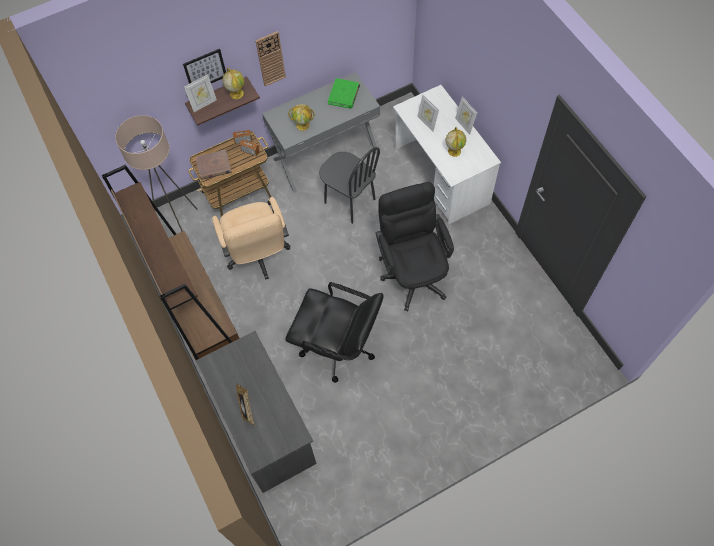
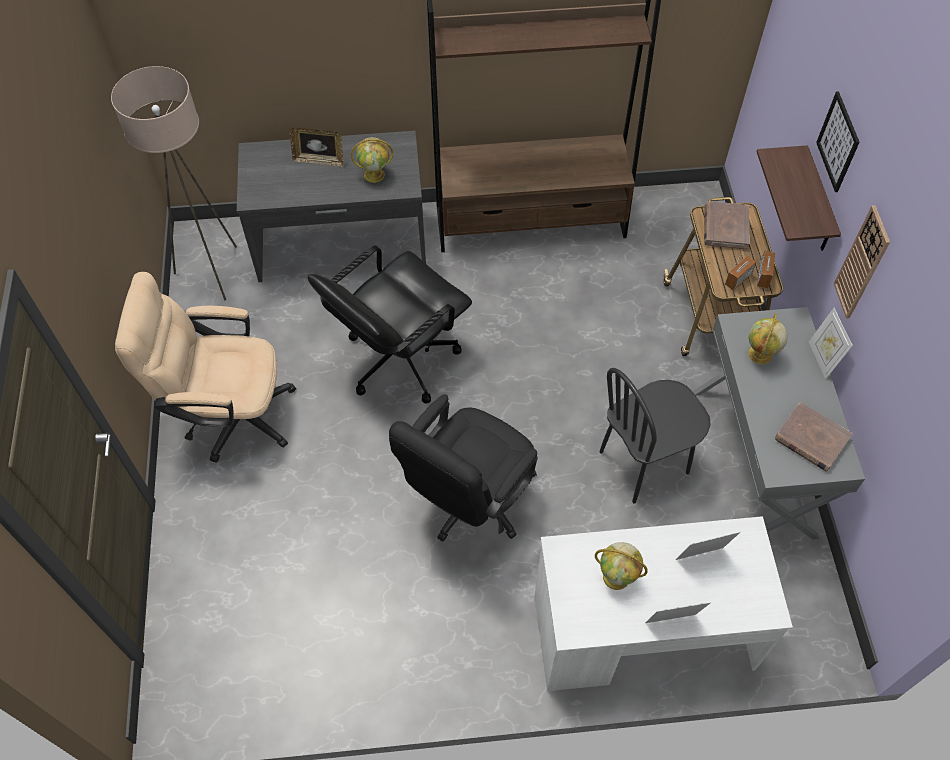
camera: 110 degrees right, 5 degrees down
(180, 225) = (688, 236): beige floor lamp -> beige floor lamp (212, 272)
(204, 104) = (795, 166): picture frame -> picture frame (821, 359)
(236, 93) = (805, 210): globe -> globe (375, 174)
(258, 256) = (594, 311): beige office chair -> beige office chair (228, 414)
(344, 95) = (811, 439): green book -> brown book
(413, 272) = (469, 502): black office chair -> black office chair turned 120 degrees clockwise

